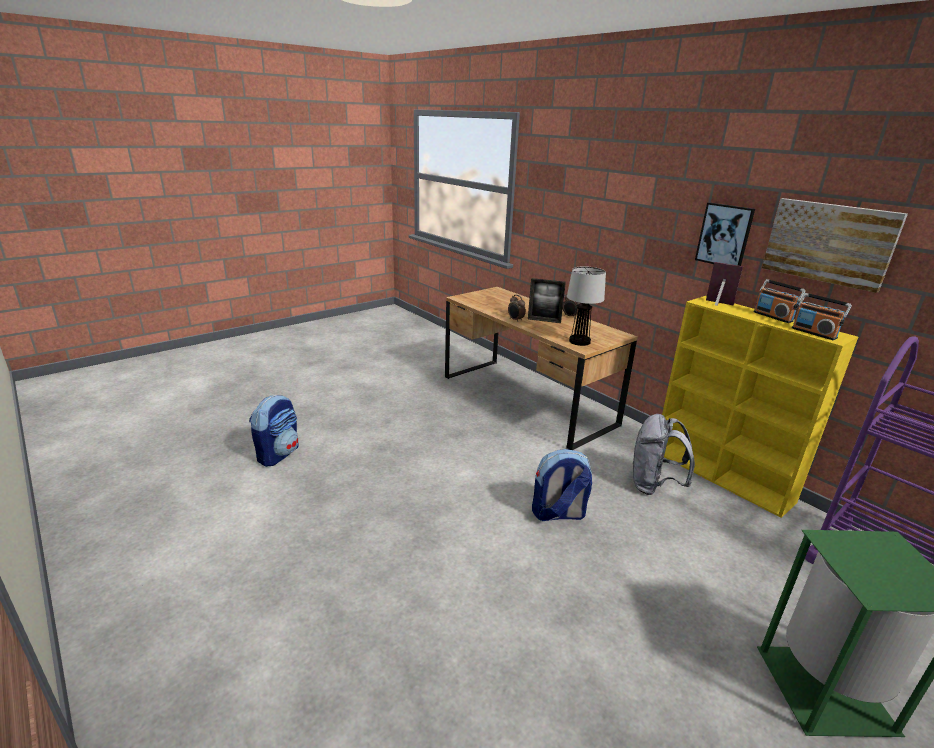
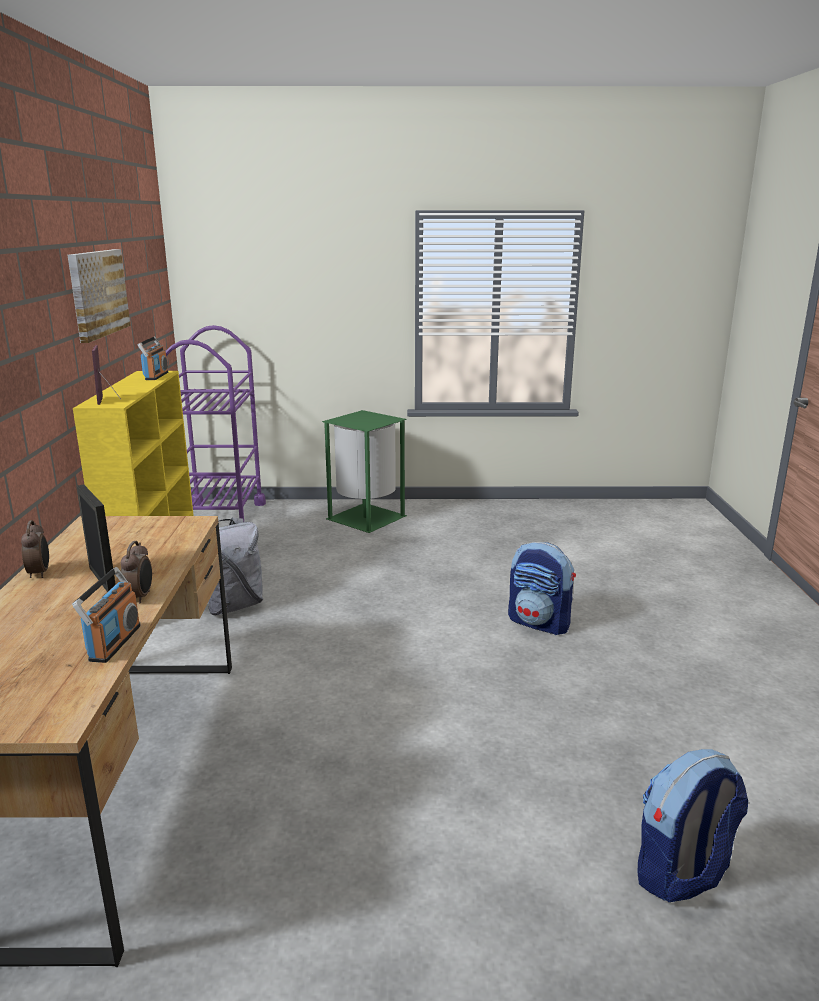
camera: 140 degrees left, 5 degrees down
(558, 514) = (365, 623): backpack -> backpack (540, 623)
(579, 341) = (170, 531): table lamp -> none
(724, 235) = (49, 320): picture -> none
(773, 316) = (123, 386): radio -> radio (114, 643)

